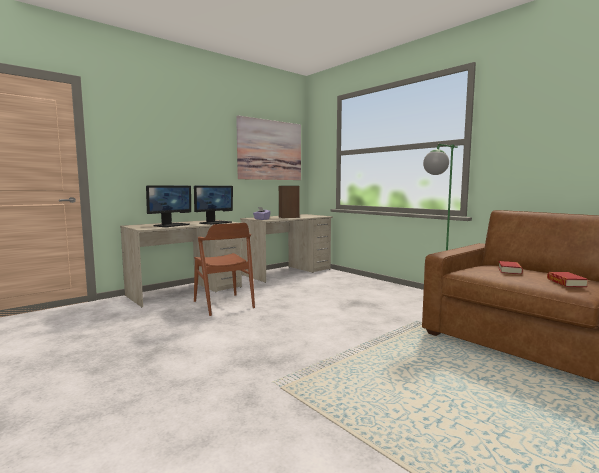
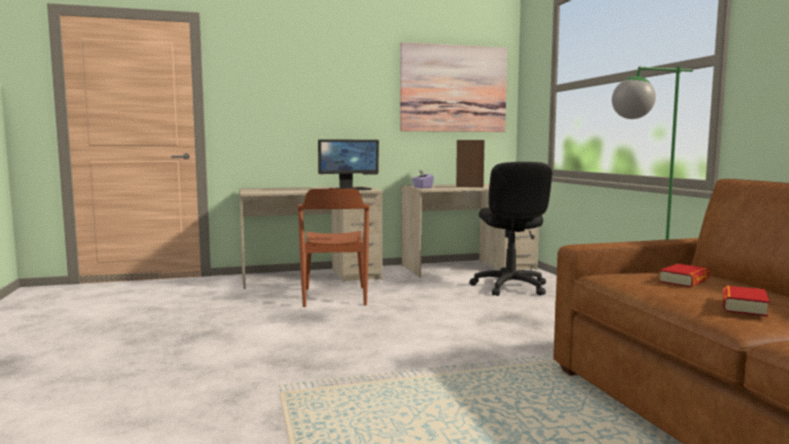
camera: 25 degrees right, 0 degrees up
(171, 225) = (291, 190): monitor -> none
(329, 283) = (510, 287): none -> black office chair

